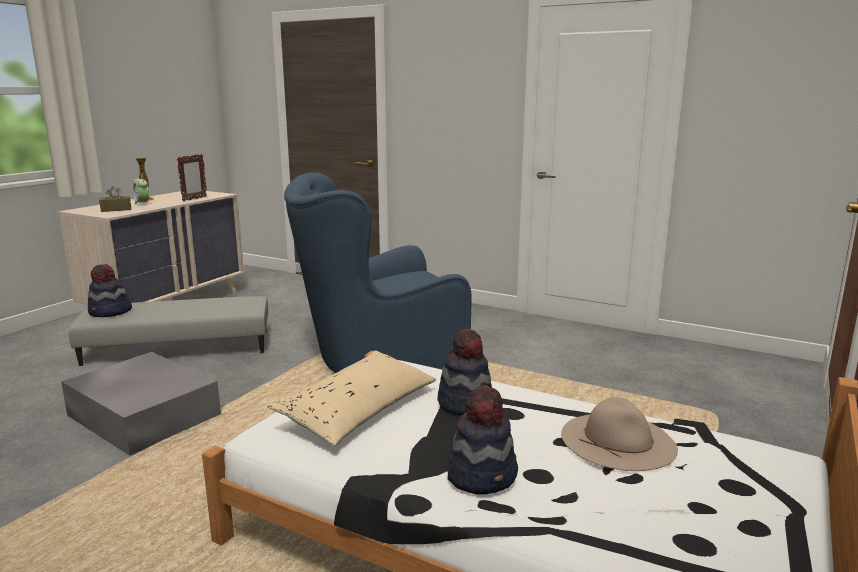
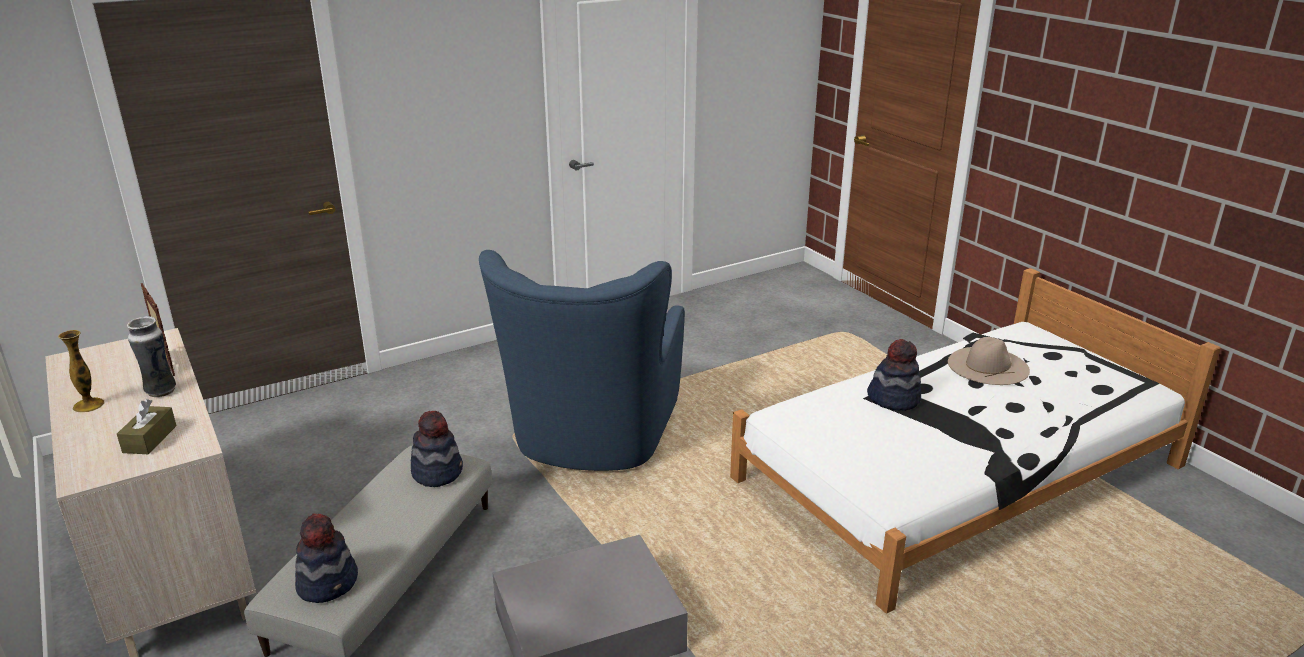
camera: 60 degrees left, 10 degrees up
(142, 204) = (135, 412): alarm clock -> none
(165, 203) = (160, 391): none -> vase
(358, 410) = (877, 446): beige pillow -> none
(483, 475) = (1011, 424): hat -> hat (437, 472)

